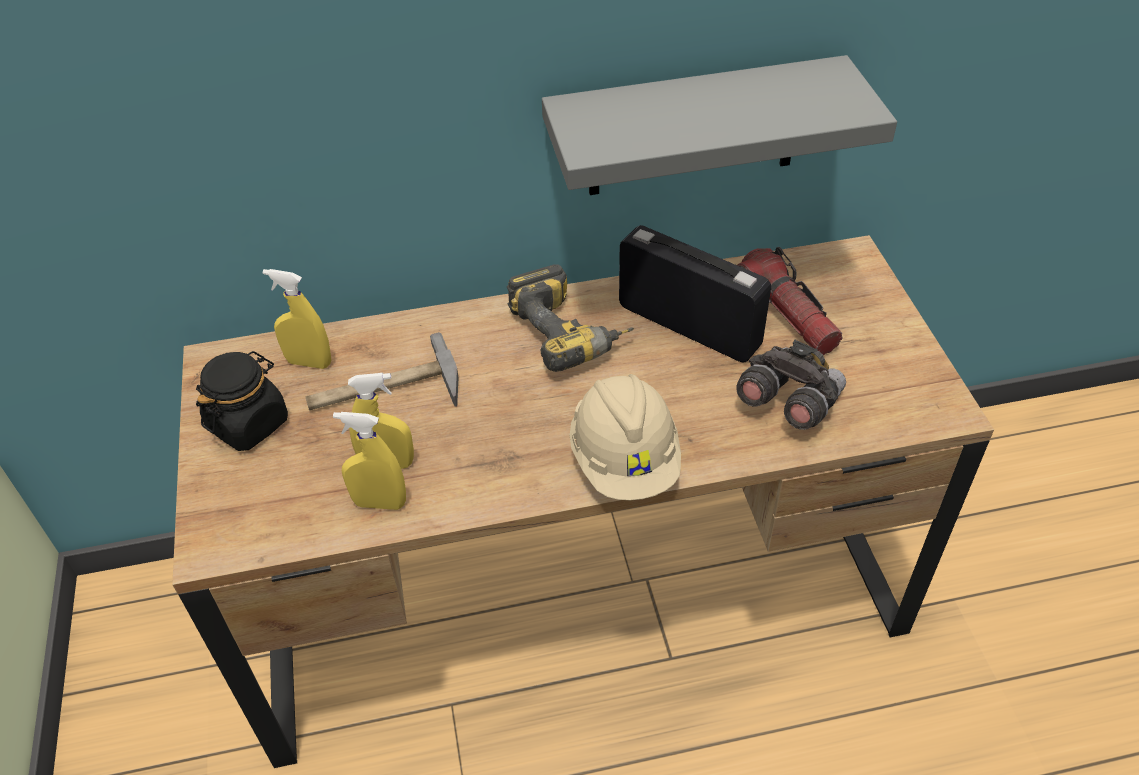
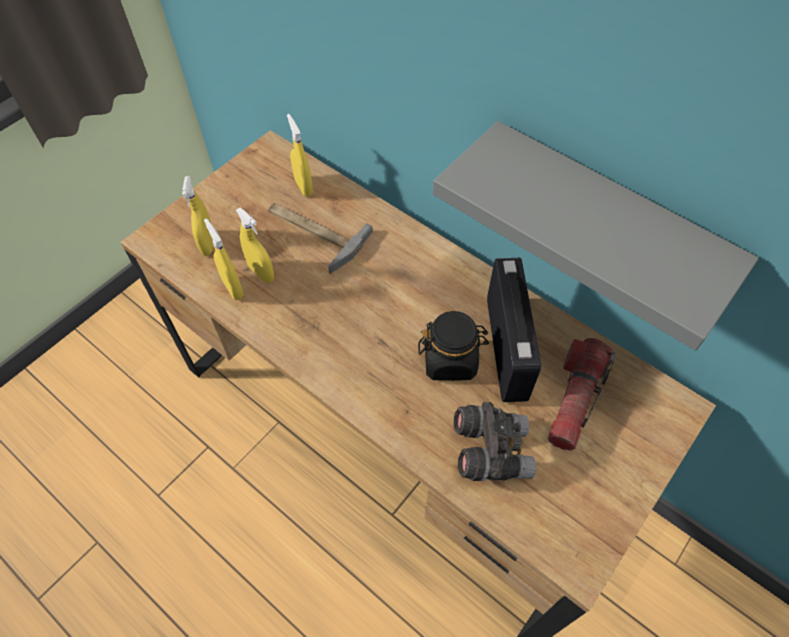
camera: 50 degrees right, 10 degrees up
(249, 423) = (241, 194): black jar -> black jar (450, 360)
(286, 494) = (208, 244): none -> yellow spray bottle
(571, 332) = (439, 289): power drill -> none
(625, 460) = (359, 386): beige hard hat -> none

